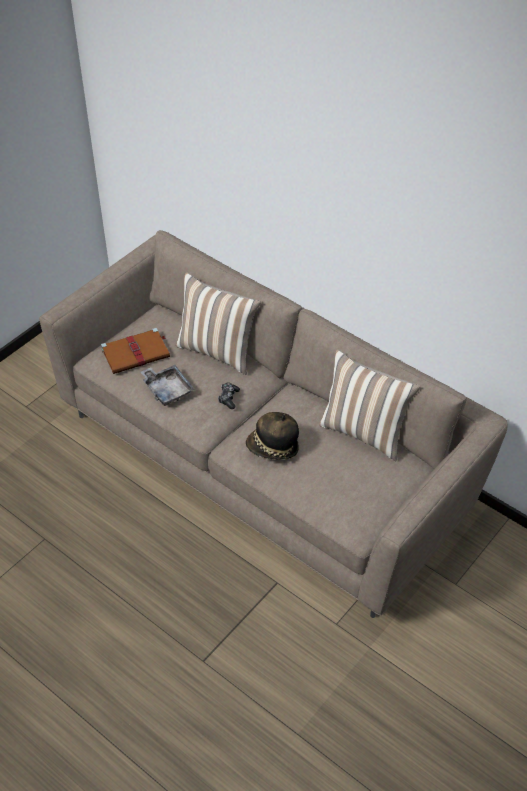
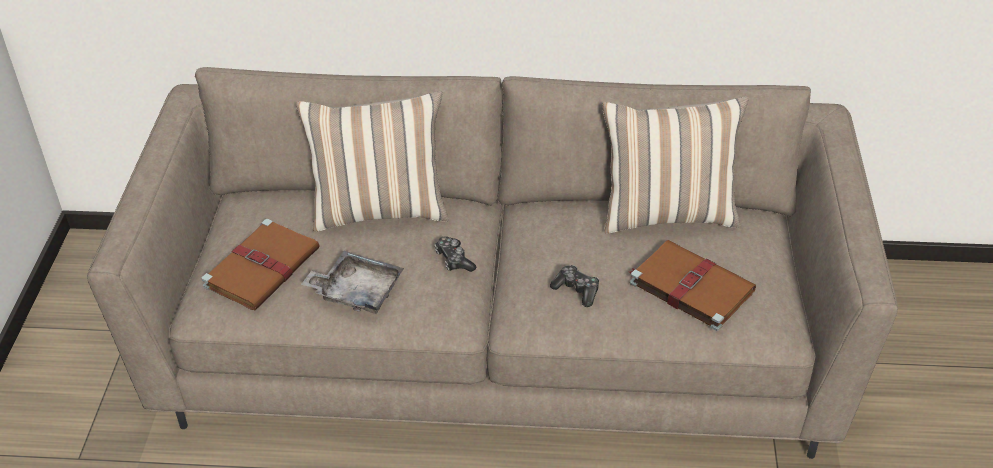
camera: 35 degrees left, 5 degrees down
(273, 448) = (576, 290): hat -> game controller
(333, 478) = (689, 286): none -> brown book

